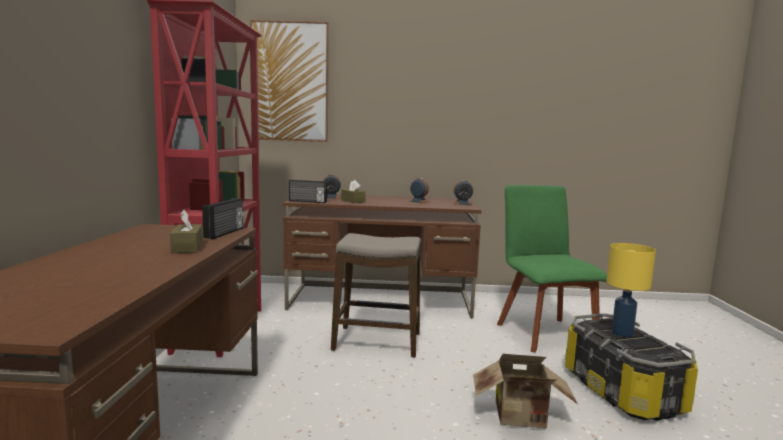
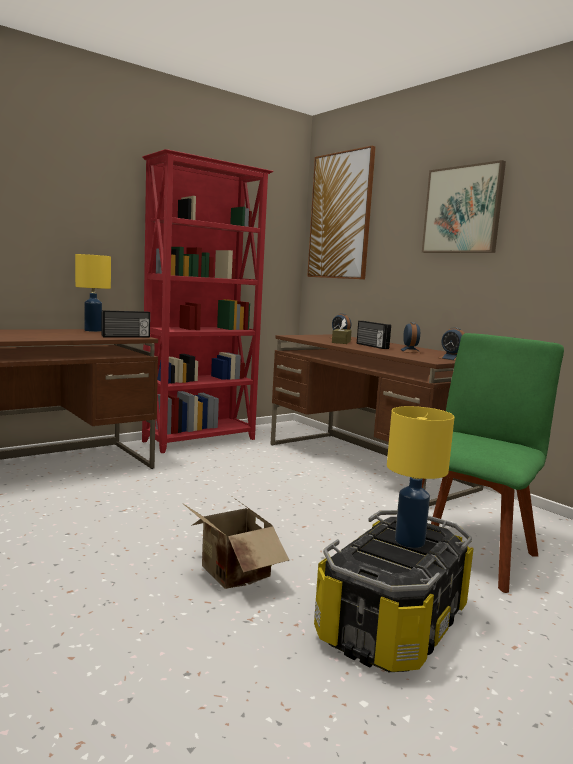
camera: 50 degrees right, 0 degrees up
(143, 232) = (93, 330): none -> yellow table lamp
(187, 247) = (69, 337): brown tissue box -> none
(307, 201) = (297, 337): radio -> radio (371, 346)
(377, 342) = (276, 486): stool -> none
(426, 88) = (462, 210): none -> picture

